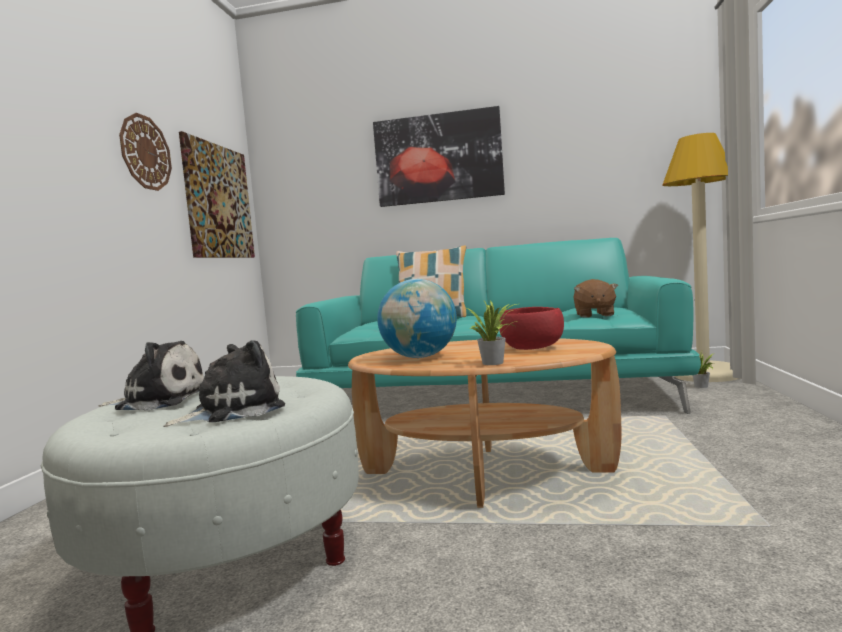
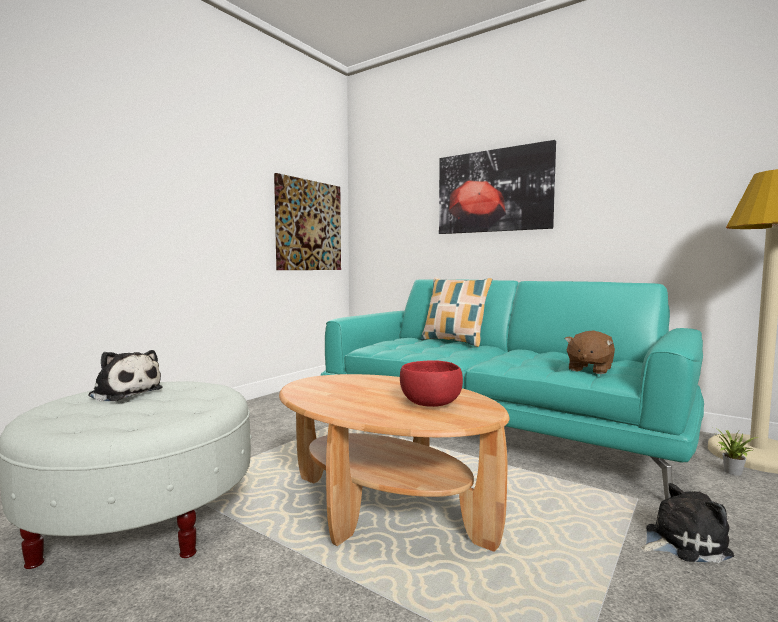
camera: 25 degrees right, 0 degrees up
(145, 152) = (239, 191): wall clock -> none
(233, 410) = (128, 416): plush toy -> plush toy (681, 542)
(420, 357) = (333, 391): globe -> none
(495, 362) = (362, 415): potted plant -> none

